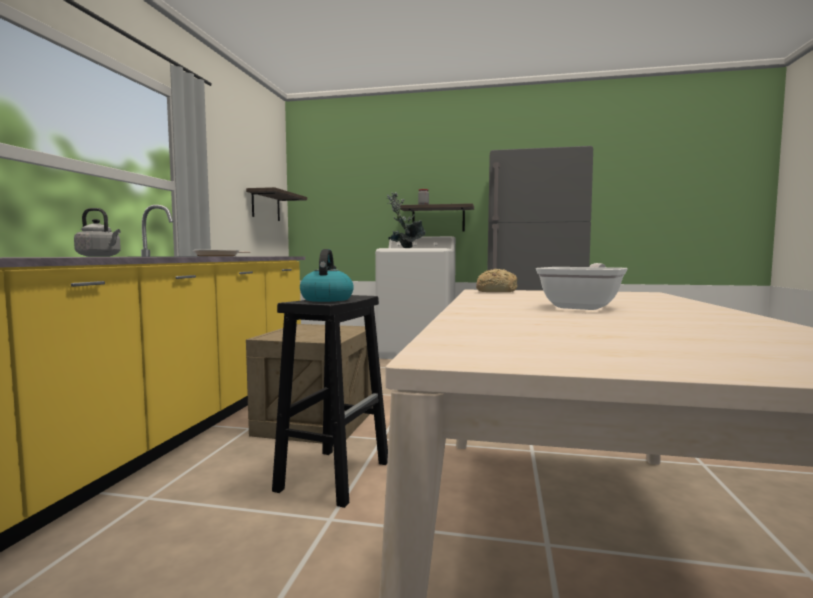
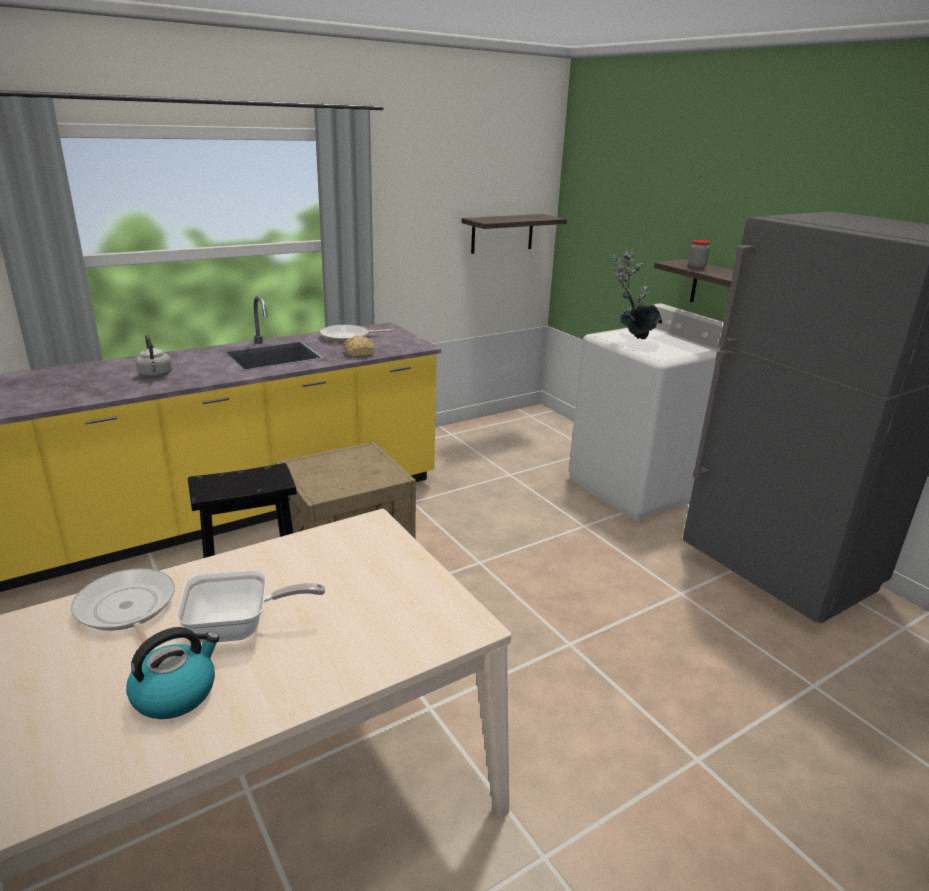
camera: 45 degrees right, 20 degrees up
(327, 299) = (233, 482): kettle -> kettle (176, 693)
(495, 291) = (366, 535): bread -> bread (359, 353)
(502, 315) = (127, 610): none -> frying pan

